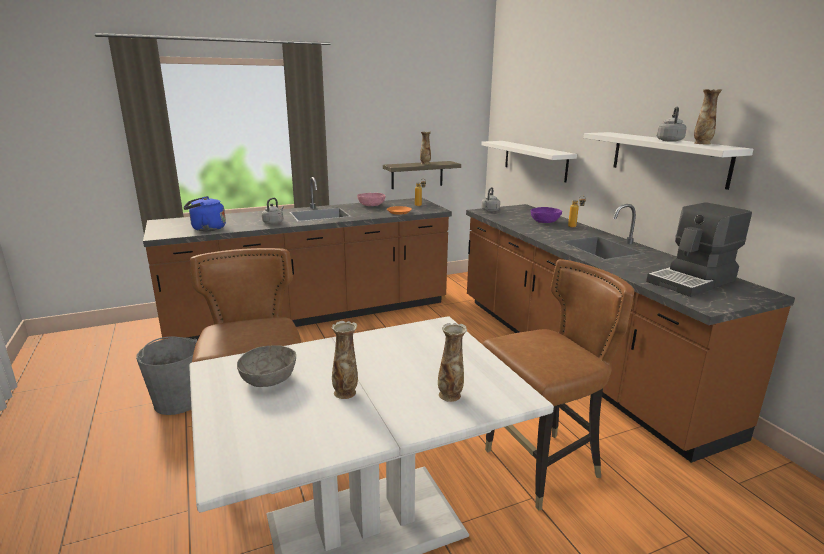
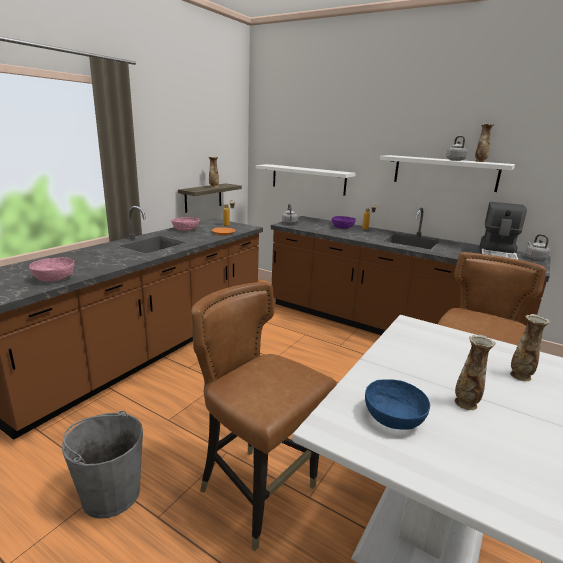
camera: 35 degrees left, 0 degrees up
(206, 229) = (54, 278): blue kettle -> pink bowl
(268, 379) = (393, 417): grey bowl -> blue bowl
(274, 222) = (123, 259): grey kettle -> grey kettle (534, 258)

